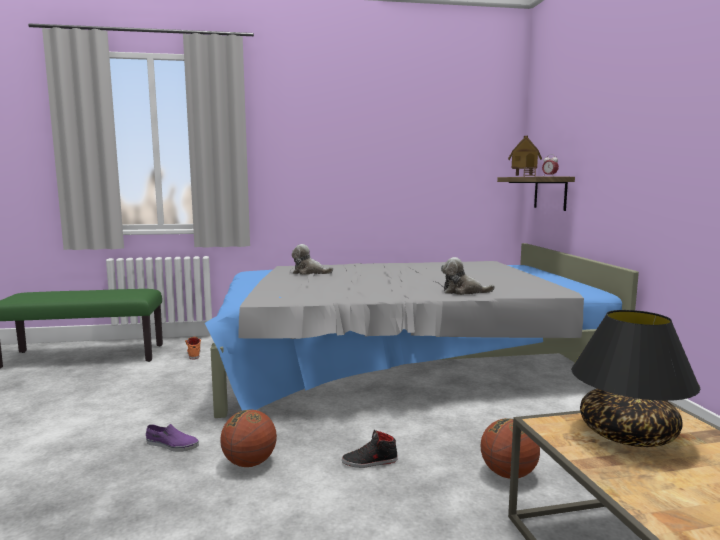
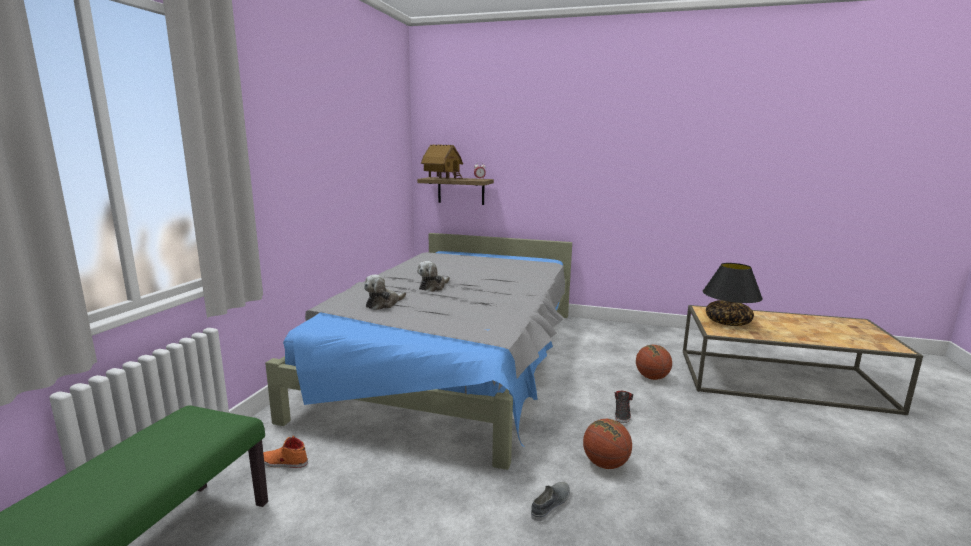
camera: 65 degrees left, 5 degrees up
(171, 445) = (551, 504): purple shoe -> grey shoe
(463, 292) = (531, 280): plush toy -> plush toy (433, 287)

